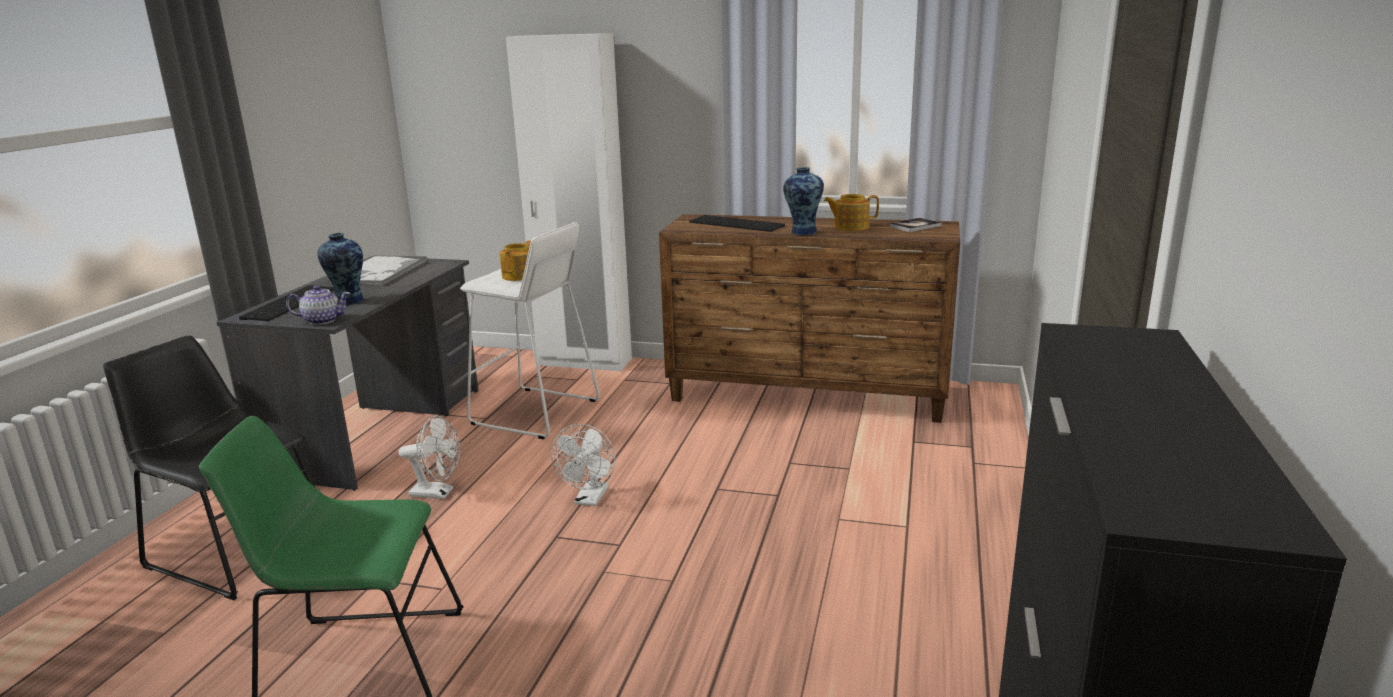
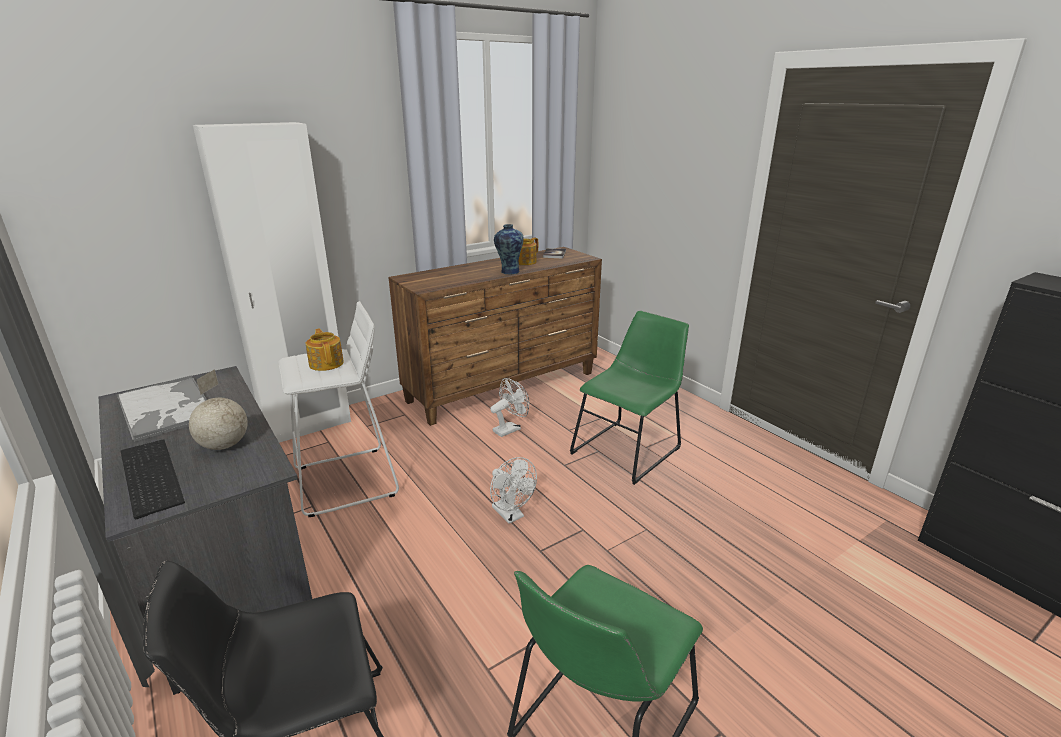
camera: 50 degrees left, 5 degrees up
(323, 320) = (255, 473): teapot -> none
(348, 301) = (223, 445): vase -> globe
(438, 493) = (396, 580): white fan -> white fan (510, 429)
(738, 224) = (452, 275): keyboard -> none
(815, 510) = (628, 448): none -> green chair

